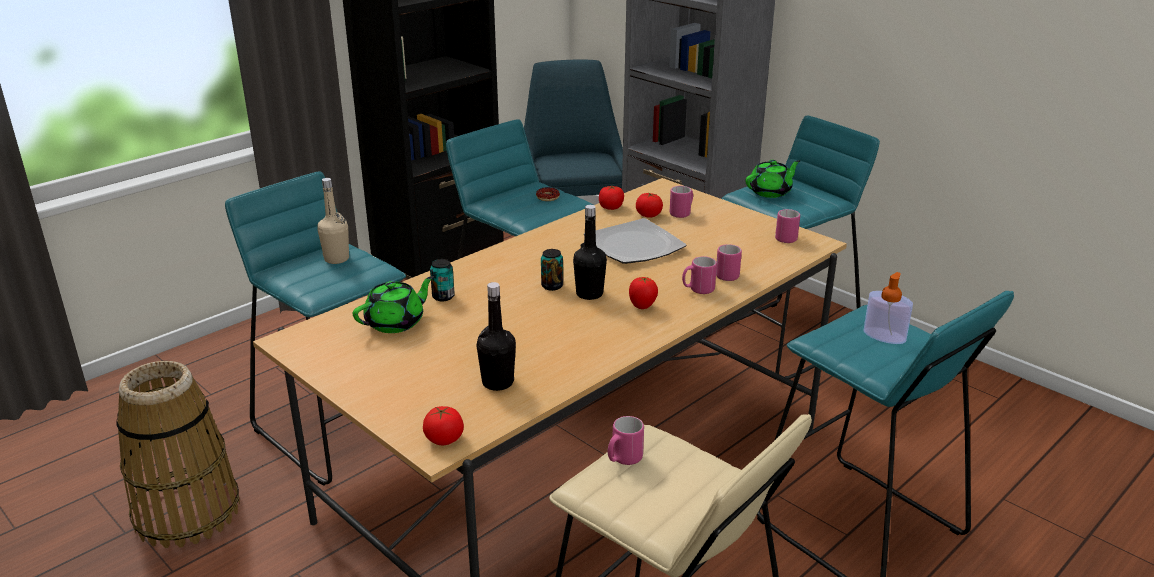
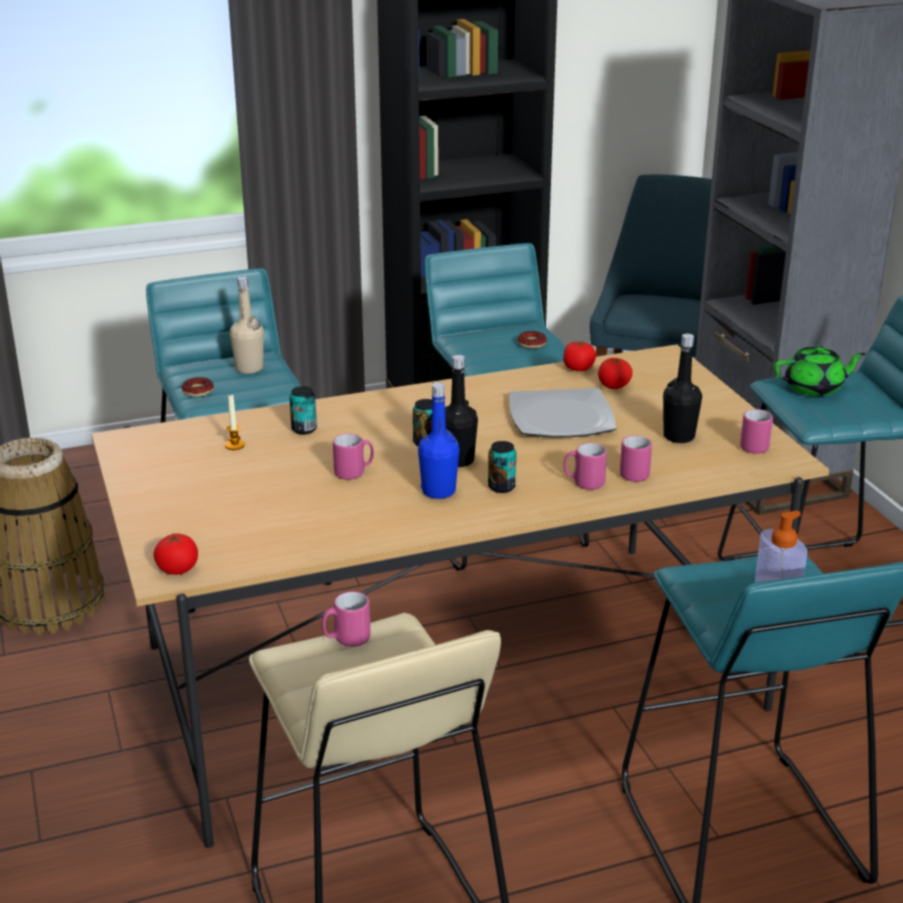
camera: 25 degrees right, 0 degrees up
(307, 286) = (198, 391): none -> donut
(396, 322) = (235, 445): green teapot -> candle
(497, 382) = (277, 528): black bottle -> black bottle (679, 436)
(598, 321) = (438, 491): none -> blue bottle
(642, 307) = (501, 487): tomato -> can
(682, 213) = (657, 391): pink mug -> pink mug (354, 472)

